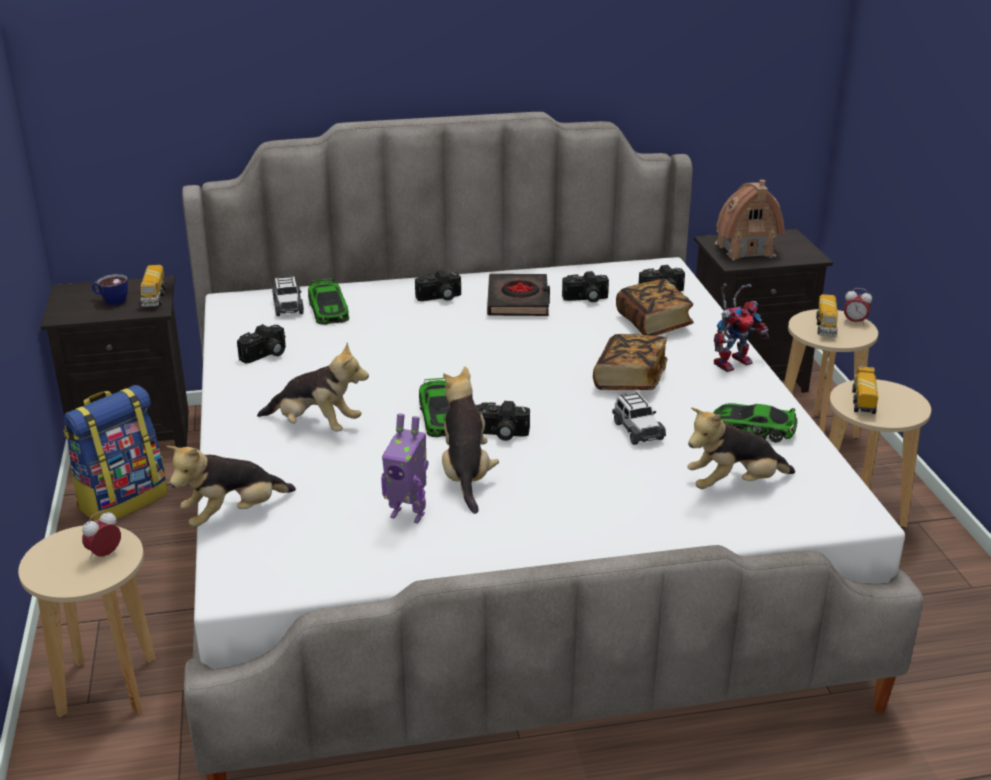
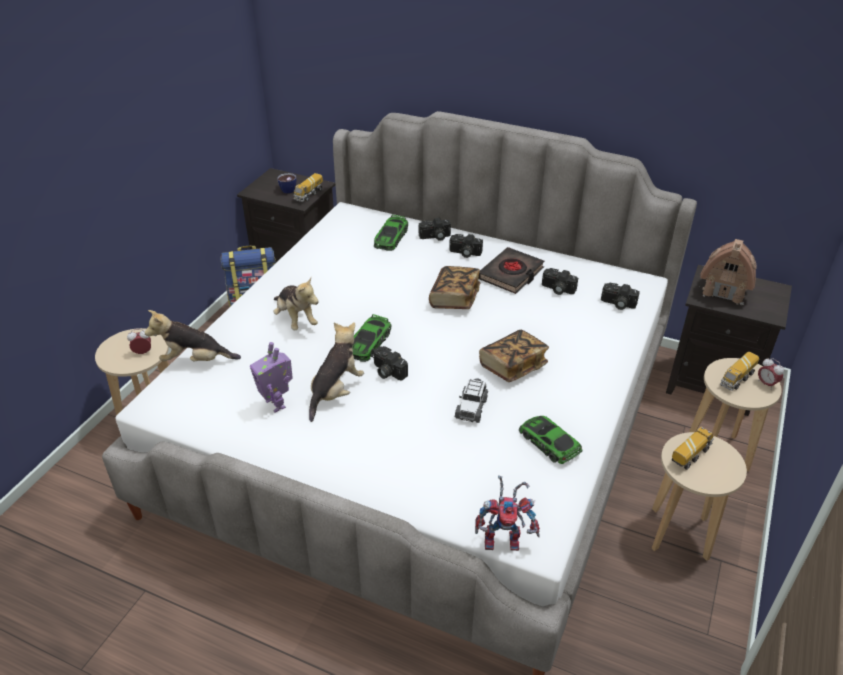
camera: 35 degrees right, 10 degrees up
(266, 355) = (323, 258): camera -> camera (435, 237)
(288, 306) = (371, 227): toy car -> none
(653, 323) = (581, 328): book -> book (454, 298)
(733, 361) = (601, 382): toy robot -> toy robot (505, 539)
(734, 485) = (485, 480): plush toy -> none

